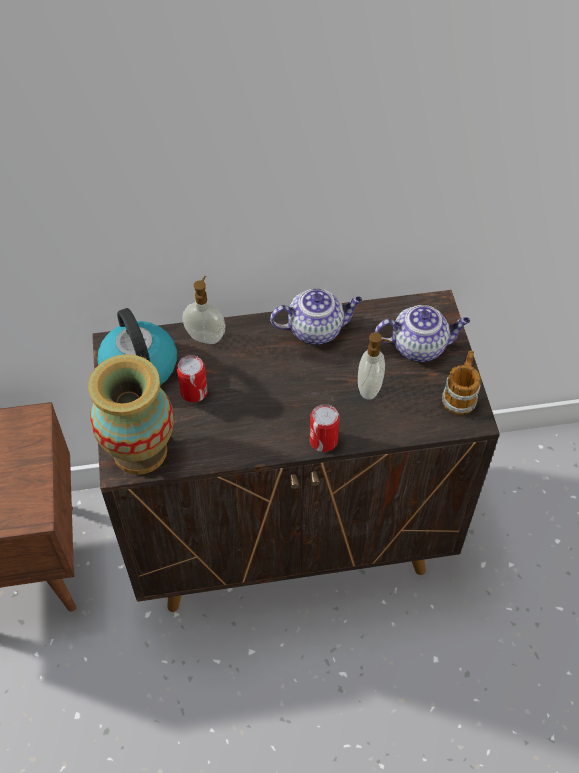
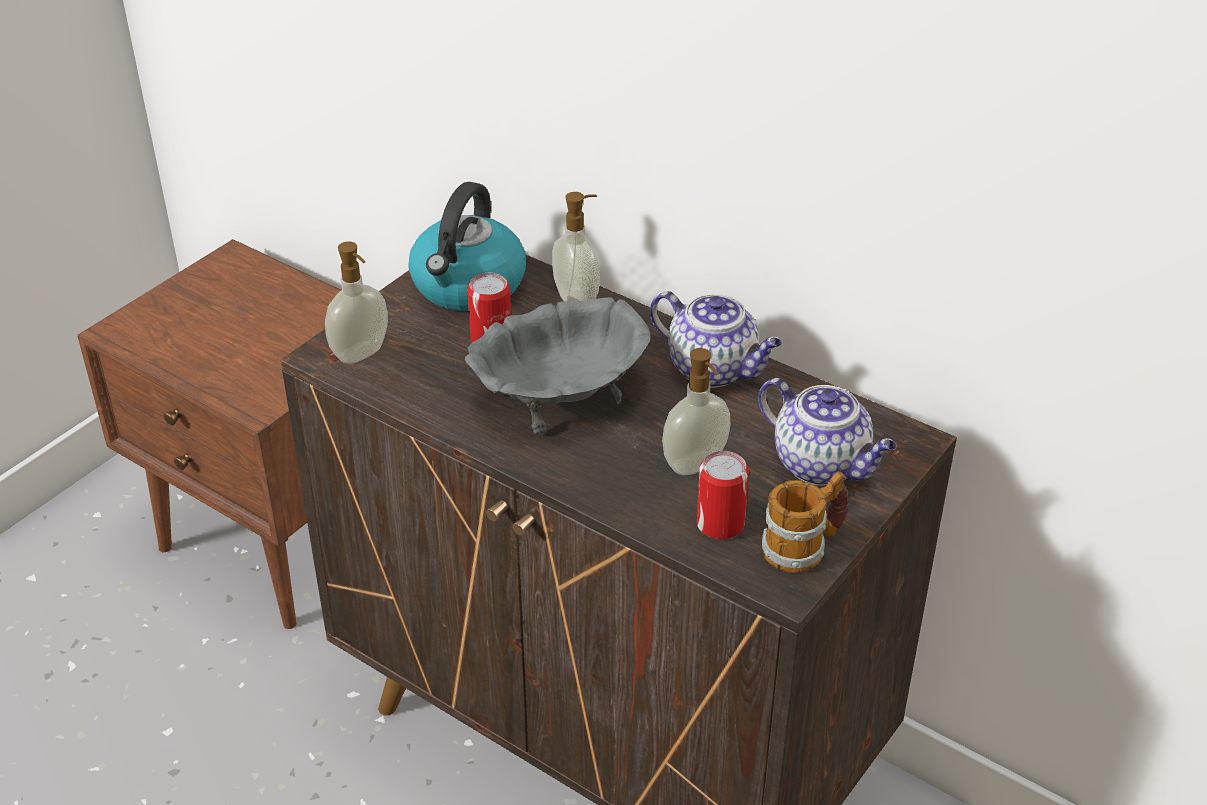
camera: 45 degrees right, 15 degrees down
(140, 451) = (362, 354): vase -> soap dispenser
(267, 398) = (561, 396): none -> grey bowl
(323, 440) = (564, 476): can -> can (720, 524)

